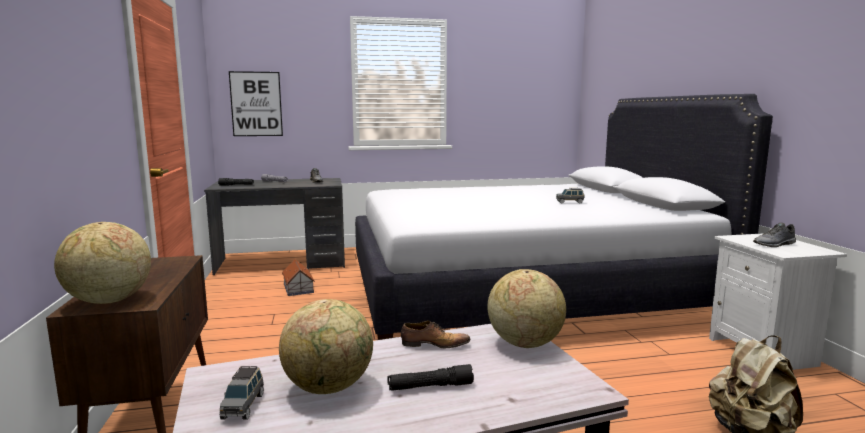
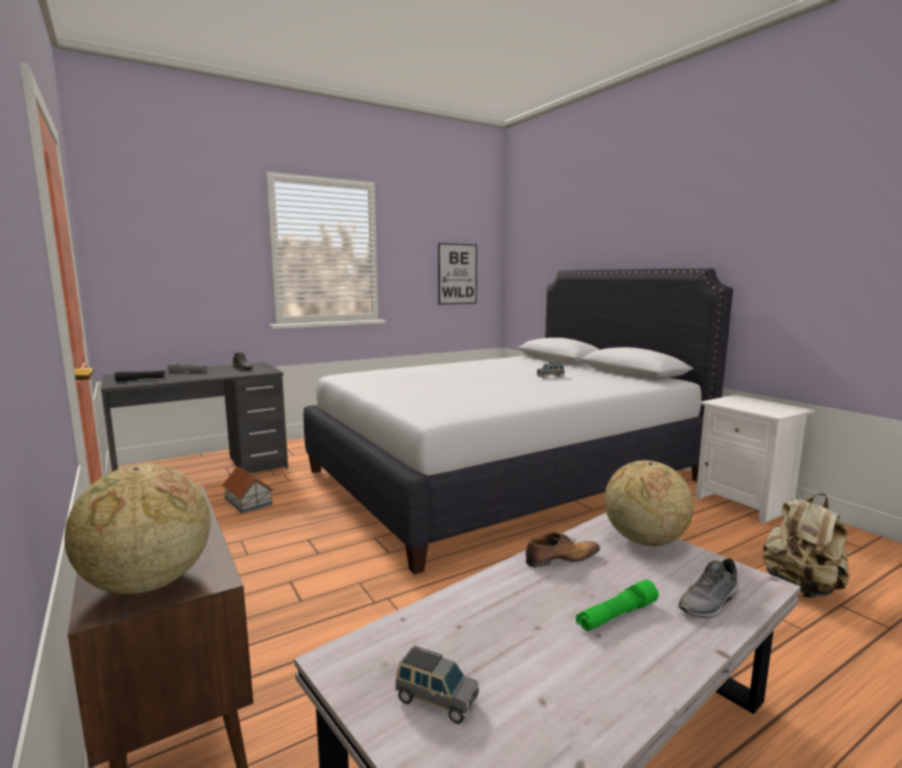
camera: 20 degrees left, 0 degrees up
(243, 406) = (435, 700): grey toy car -> grey toy car turned 45 degrees counterclockwise
(256, 104) = (149, 275): picture -> picture (457, 274)
(329, 387) = (510, 643): globe -> none
(430, 387) = (617, 615): black flashlight -> green flashlight
(775, 244) = (755, 406): grey shoe -> grey shoe (710, 603)

